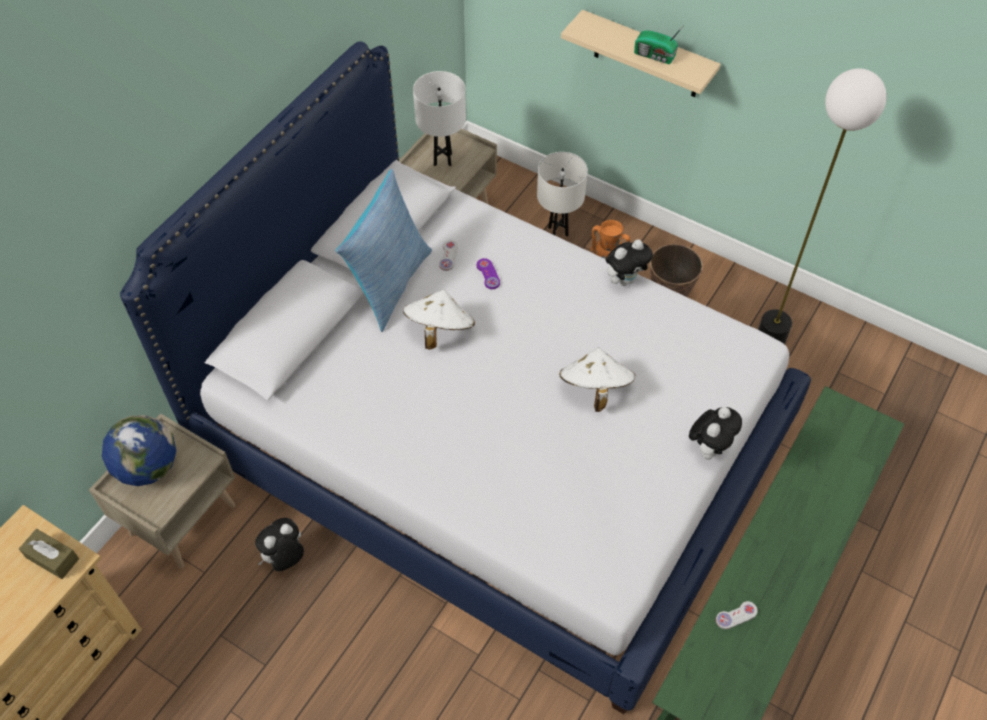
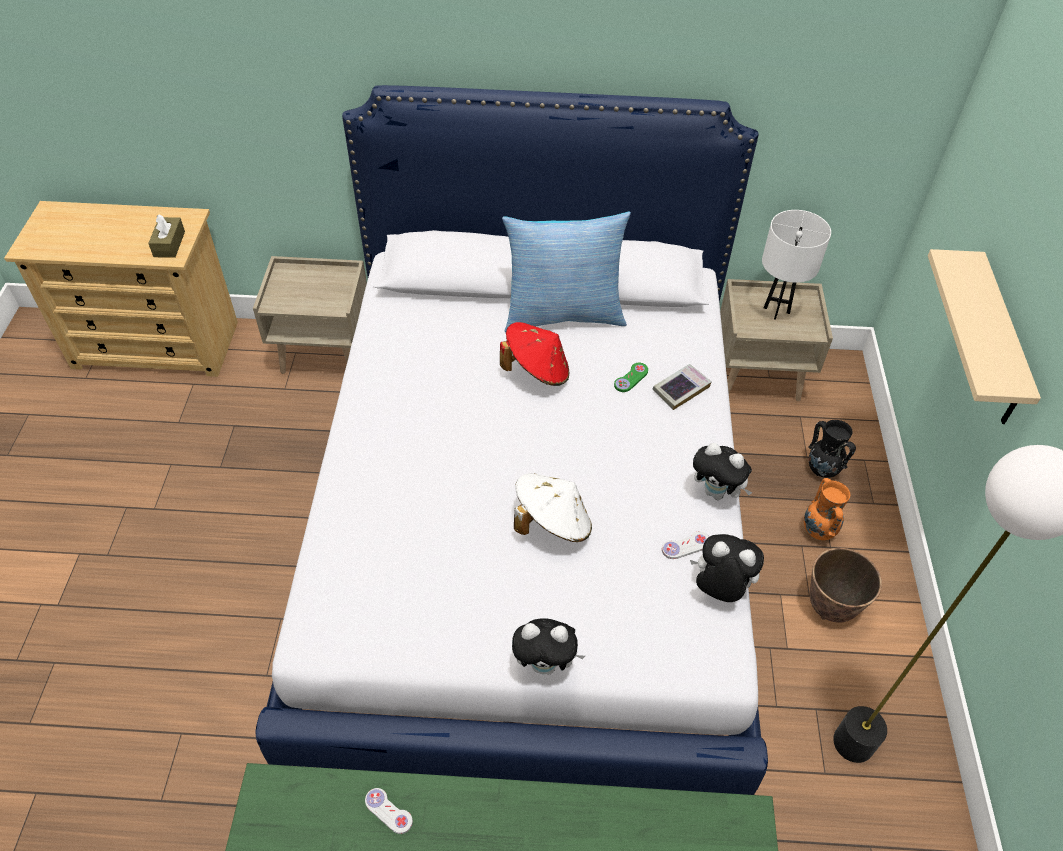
camera: 60 degrees right, 5 degrees down
(148, 467) = (311, 279): globe -> none
(285, 558) = (323, 432): plush toy -> plush toy (719, 589)
(439, 330) = (537, 370): white hat -> red hat
(448, 256) = (629, 340): white game controller -> white game controller (685, 546)
(488, 274) = (631, 378): purple game controller -> green game controller
(519, 250) = (681, 389): none -> book
(558, 231) = (821, 470): white table lamp -> black vase
(655, 56) = (983, 335): radio -> none

